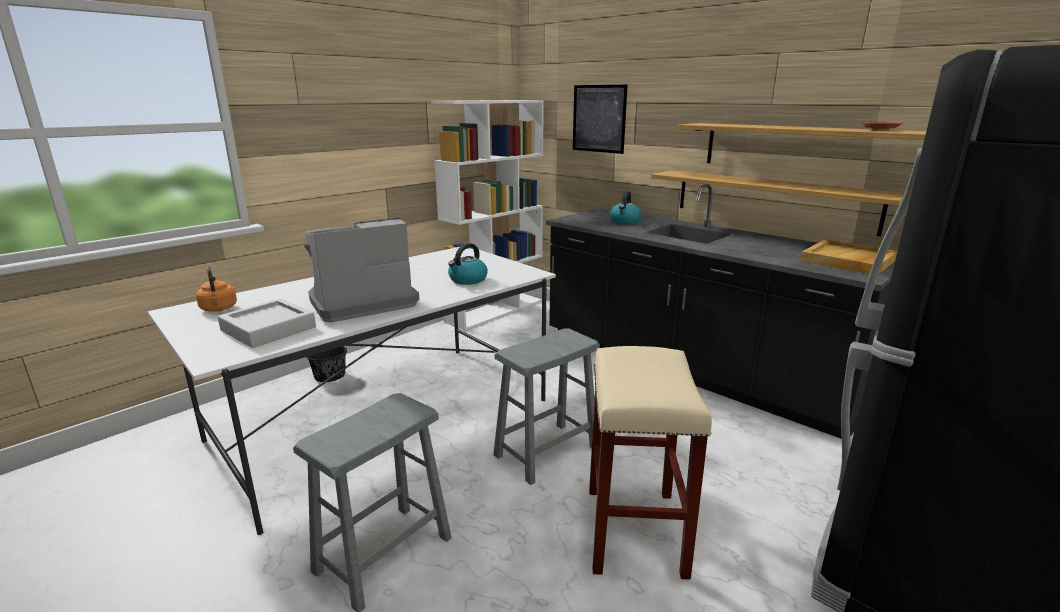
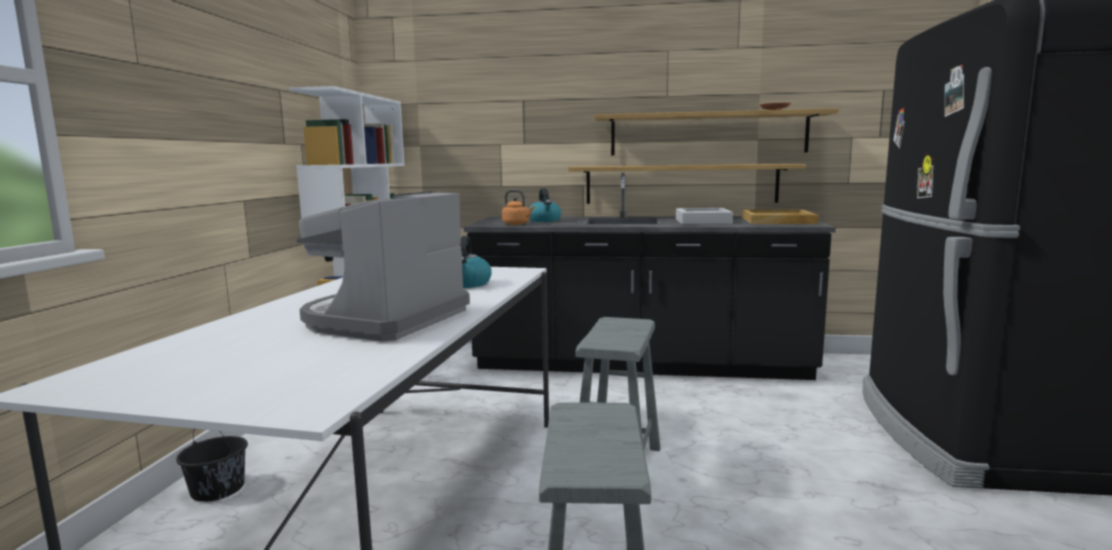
camera: 35 degrees left, 10 degrees down
(219, 309) = (151, 366): orange kettle -> orange kettle (517, 224)
(268, 329) = (312, 364): grey tray -> grey tray (702, 222)
(599, 118) = (478, 119): picture -> none
(636, 532) = (787, 500): beige stool -> none

